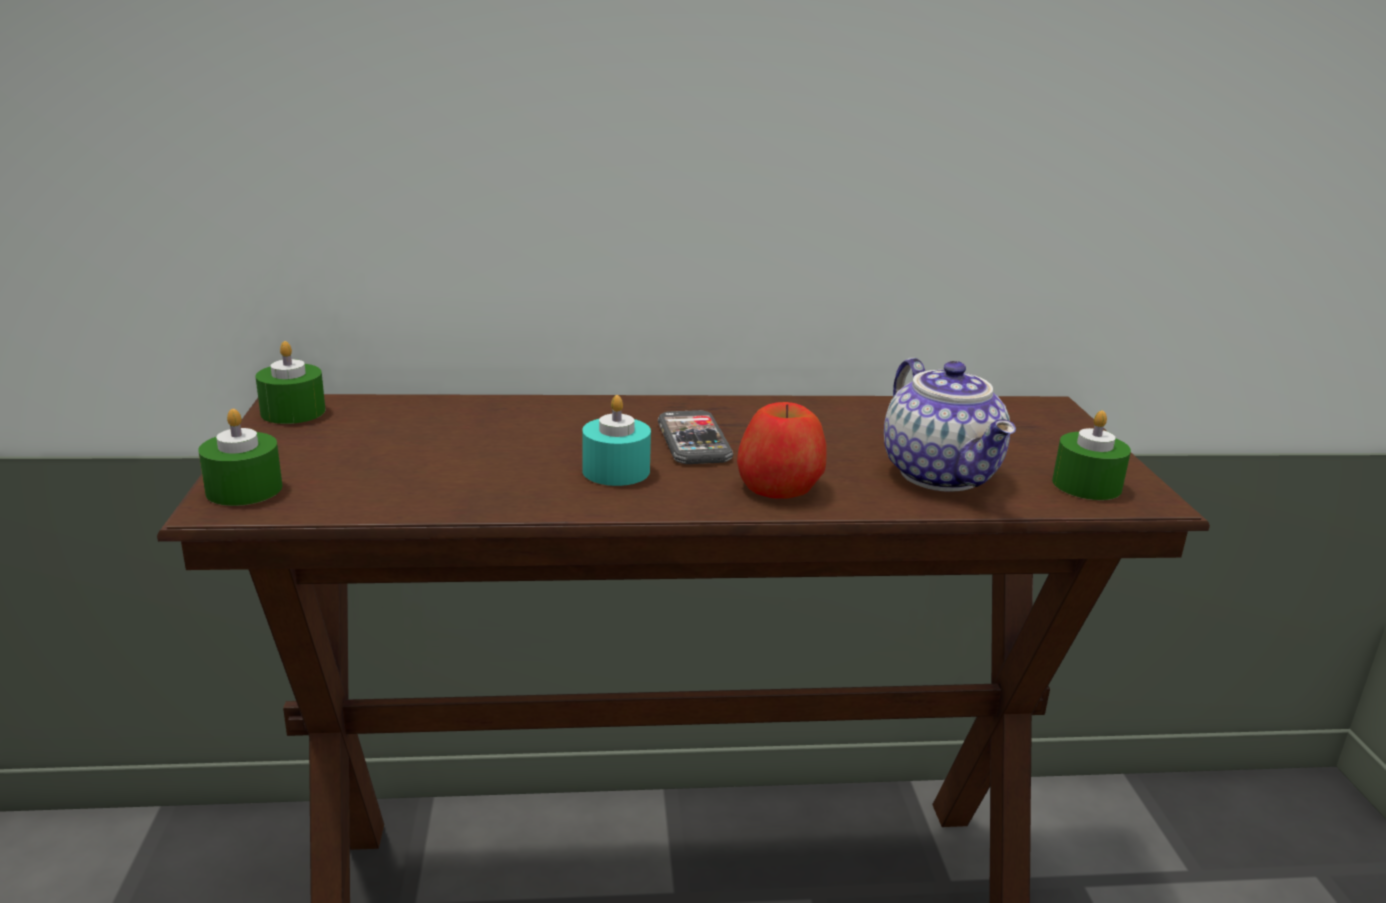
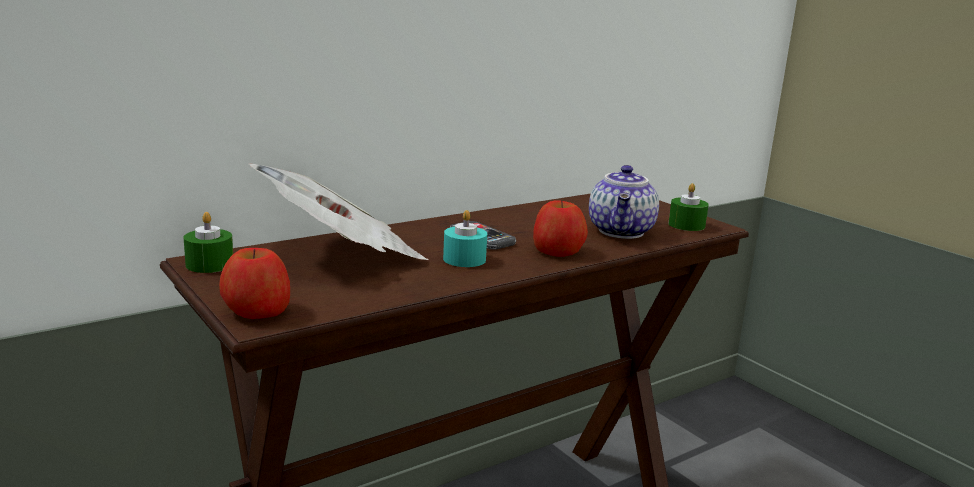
camera: 30 degrees left, 5 degrees down
(244, 489) = (257, 311): green candle -> apple
(463, 431) = (343, 256): none -> newspaper
(943, 475) = (622, 232): teapot -> teapot turned 60 degrees clockwise

